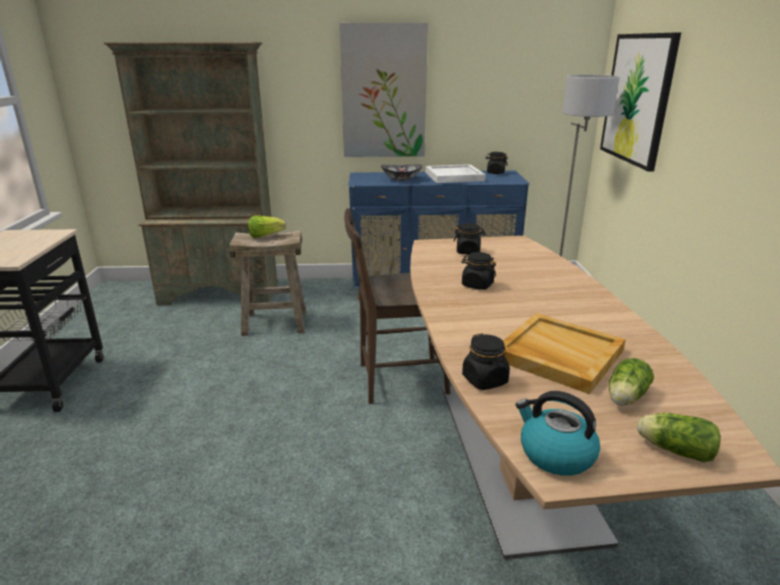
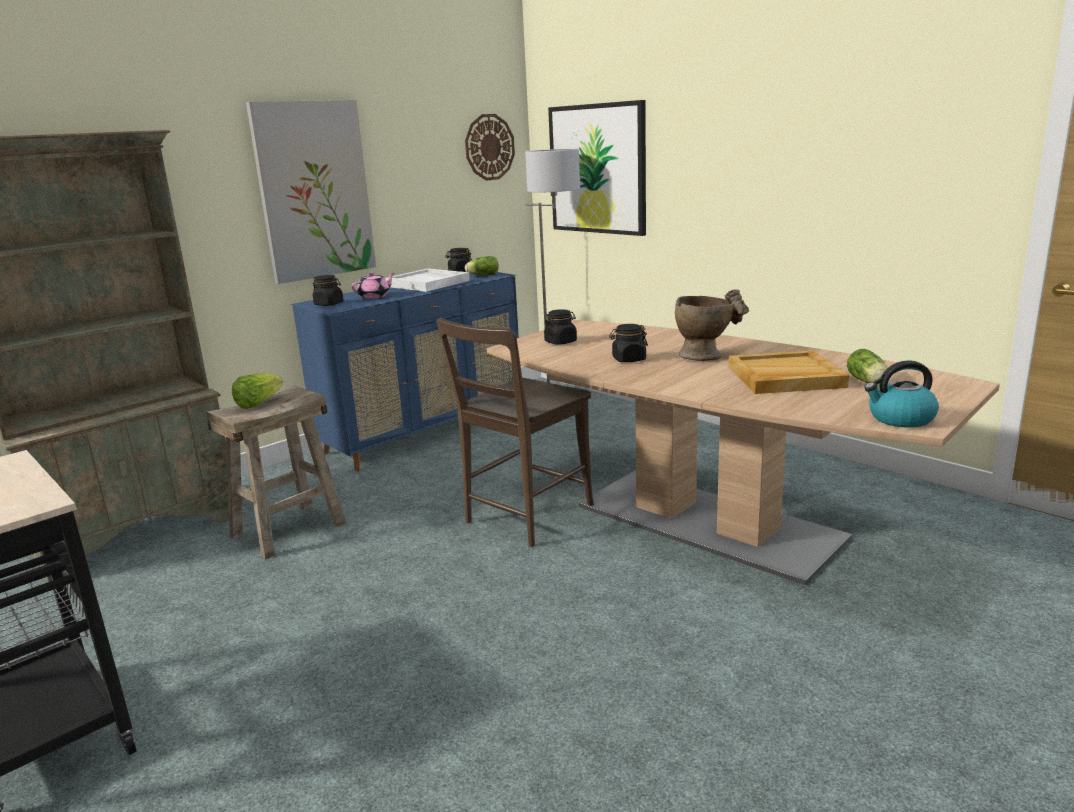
camera: 40 degrees left, 5 degrees down
(401, 179) = (375, 296): bowl -> pink teapot
(485, 380) = (779, 405): black jar -> black jar (329, 304)
(543, 306) = (707, 356): none -> beige vase
(557, 68) = (489, 147): none -> wall clock
(673, 449) = (939, 393): lettuce -> lettuce (482, 275)

